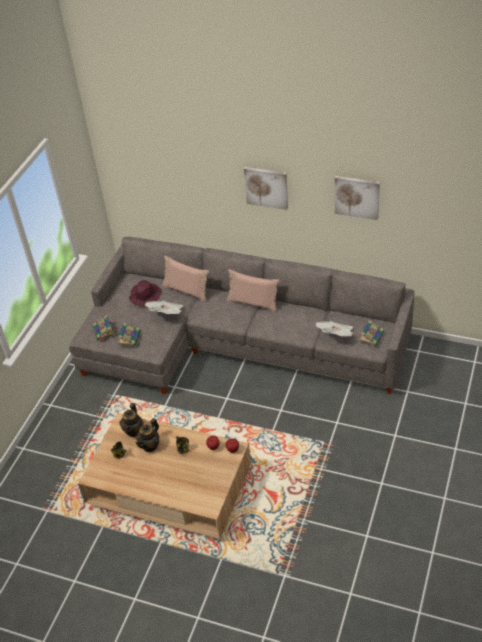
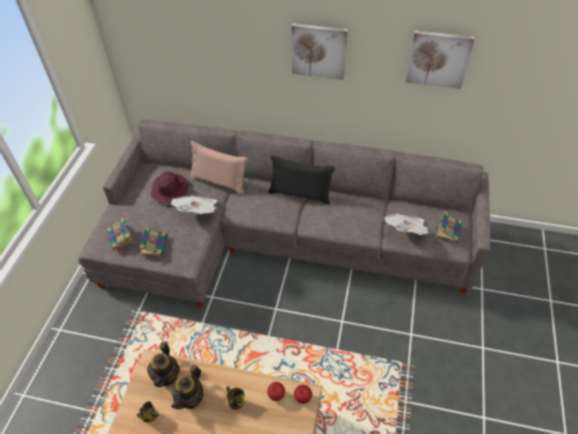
camera: 10 degrees left, 5 degrees up
(253, 303) = (300, 193): beige pillow -> black pillow

